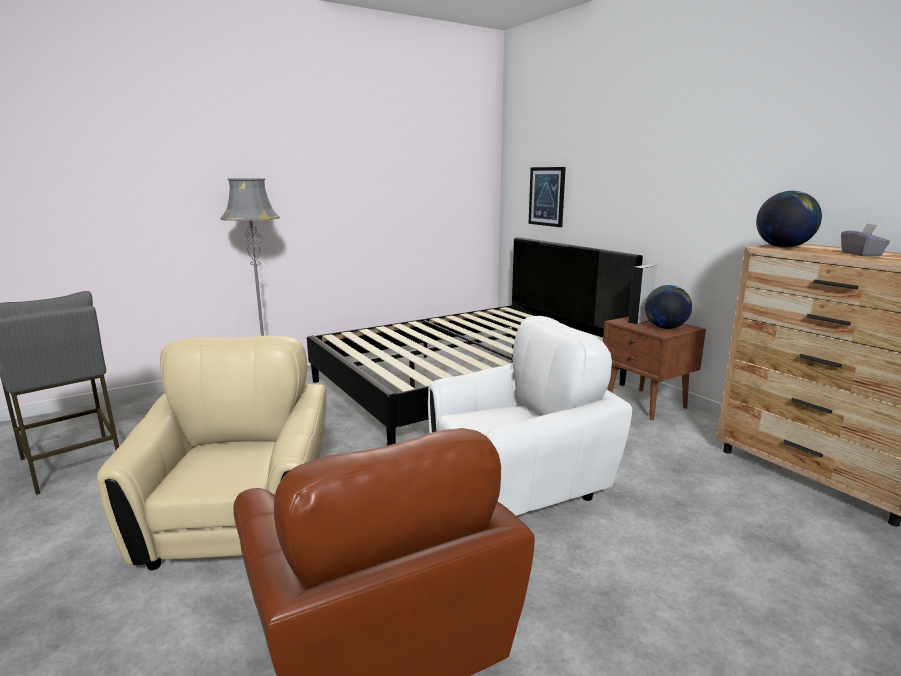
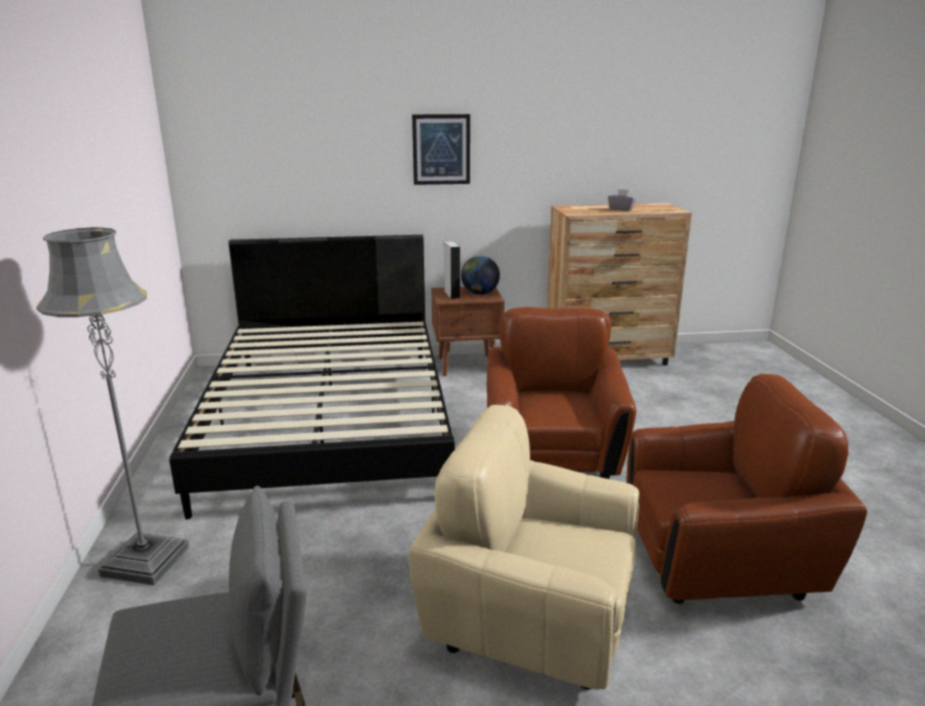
camera: 65 degrees left, 5 degrees up
(518, 482) = (552, 453): white armchair -> brown armchair
(547, 196) = (268, 185): picture -> picture (441, 149)
(783, 247) = (577, 211): globe -> none

